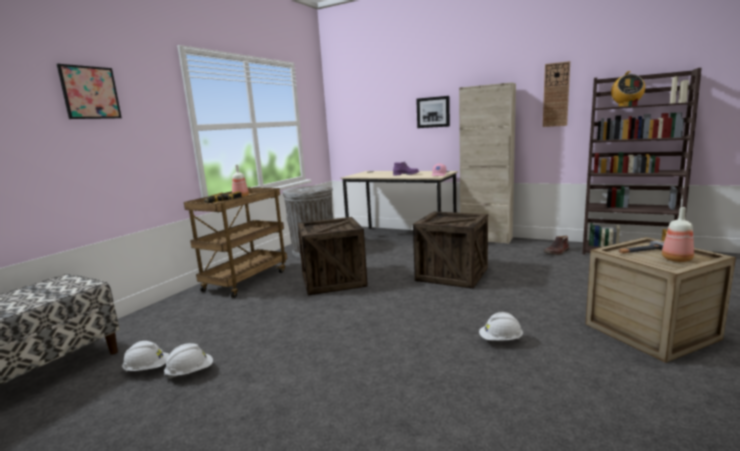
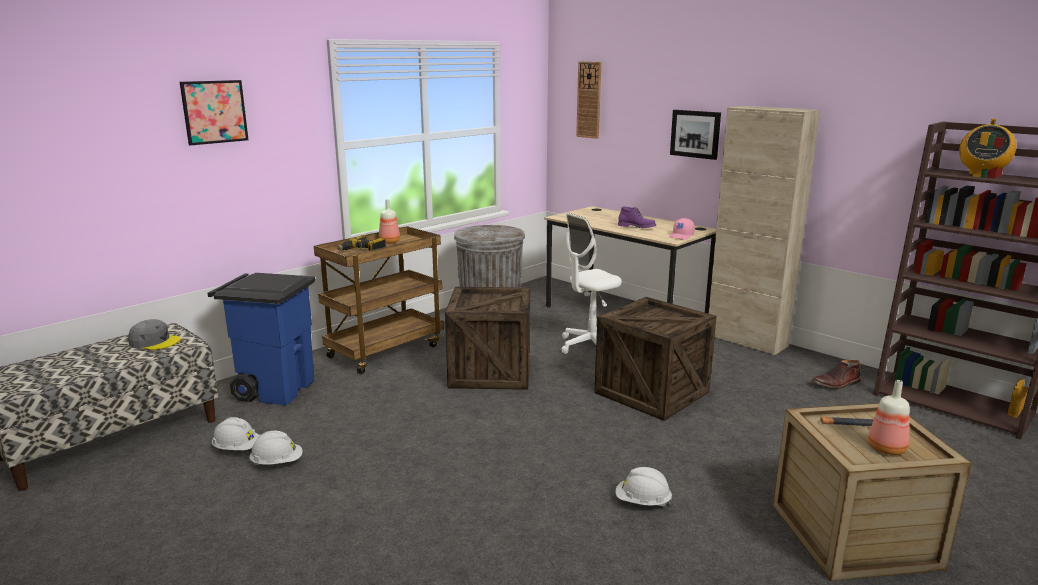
camera: 15 degrees right, 5 degrees up
(52, 288) = (155, 342): none -> grey cap
(165, 319) = (275, 389): none -> blue trash can
(392, 256) = (590, 346): none -> white office chair
(556, 95) = (880, 136): wall clock -> wall clock (589, 100)

